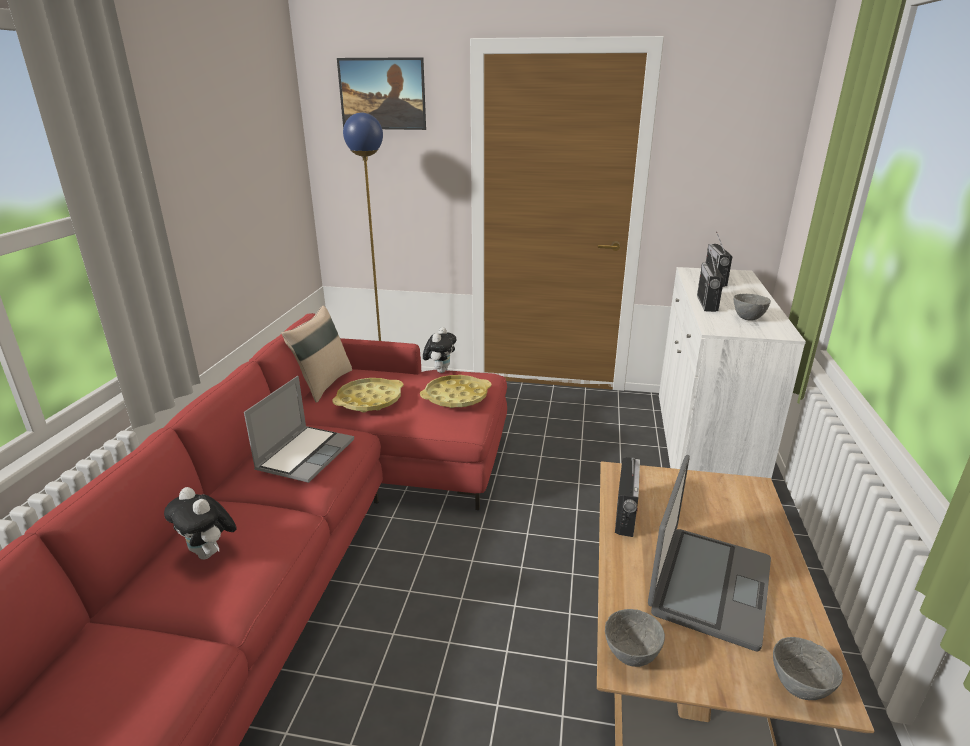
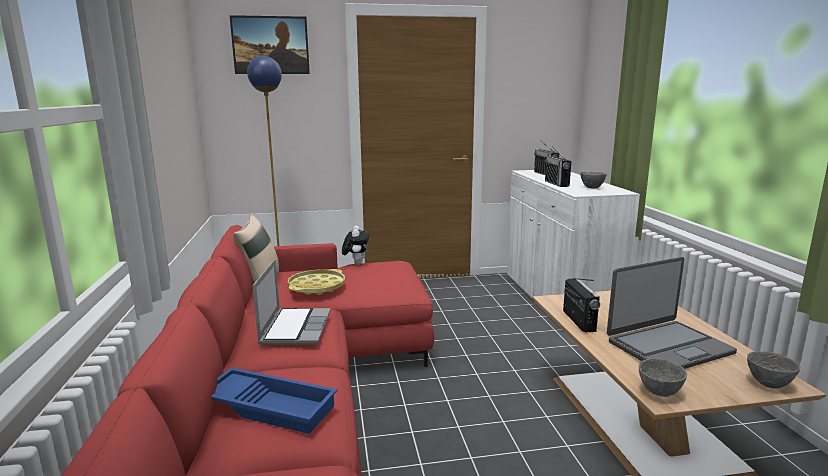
camera: 20 degrees left, 10 degrees down
(210, 553) = (270, 406): plush toy -> blue tray
(456, 397) = (388, 275): yellow tray -> none
(708, 585) = (668, 347): laptop -> laptop turned 60 degrees clockwise

